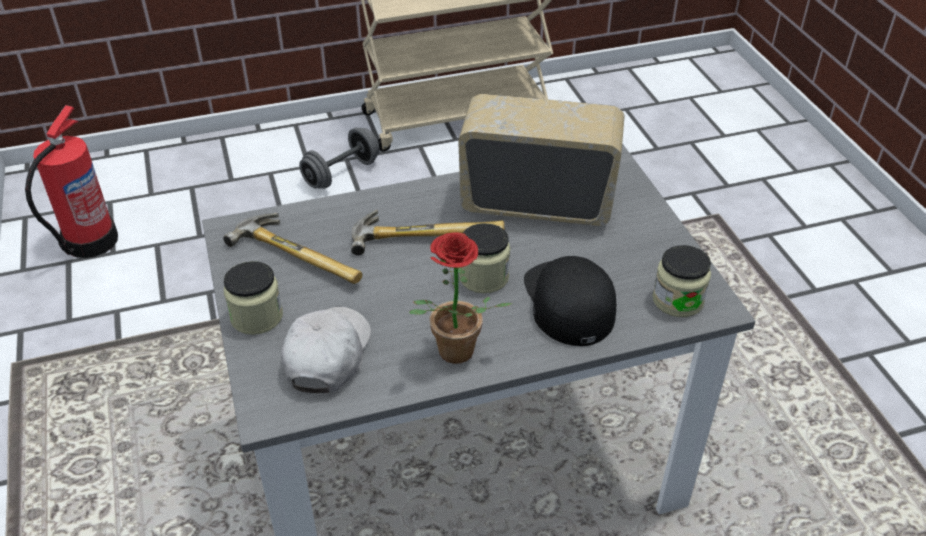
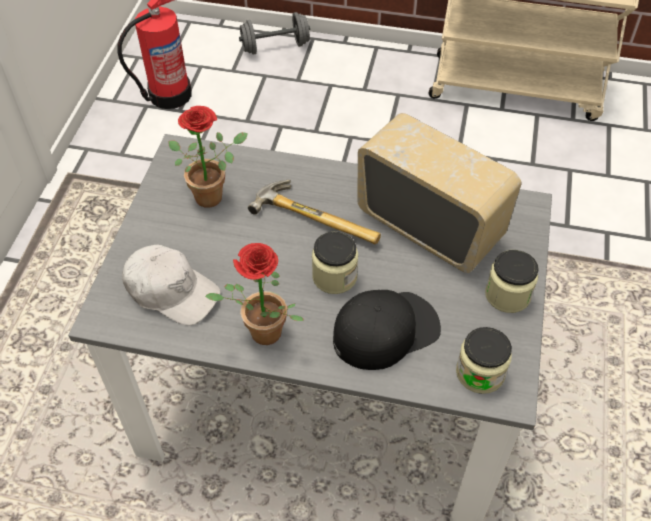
camera: 30 degrees right, 10 degrees up
(257, 317) = (146, 235): jar -> jar (507, 295)
(302, 254) = (214, 194): hammer -> potted plant
(327, 356) = (171, 291): white cap -> white cap turned 75 degrees clockwise
(341, 173) = (386, 106): grey dumbbell -> grey dumbbell (275, 47)
(568, 302) = (386, 330): black cap -> black cap turned 45 degrees clockwise

